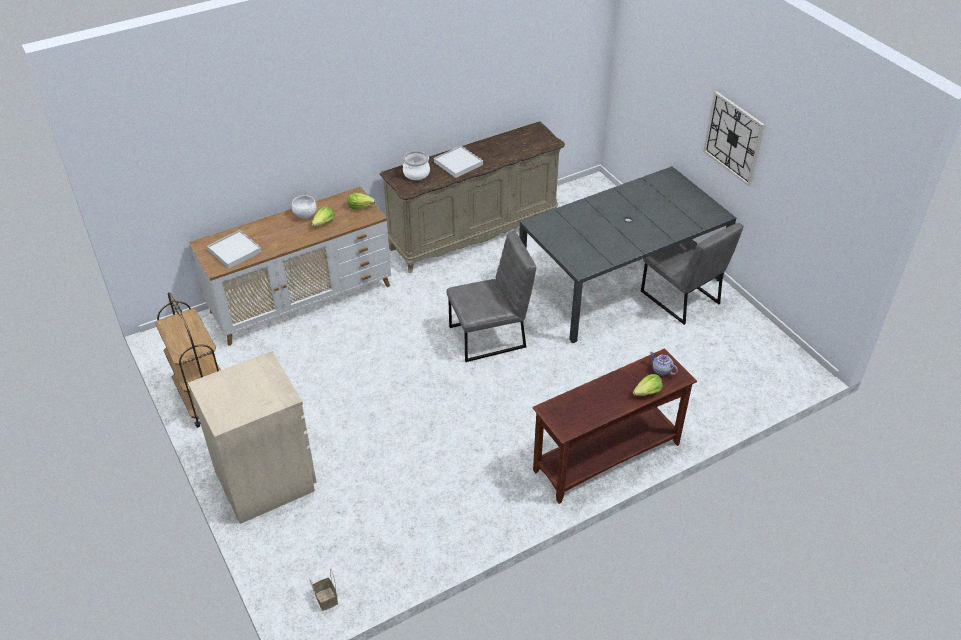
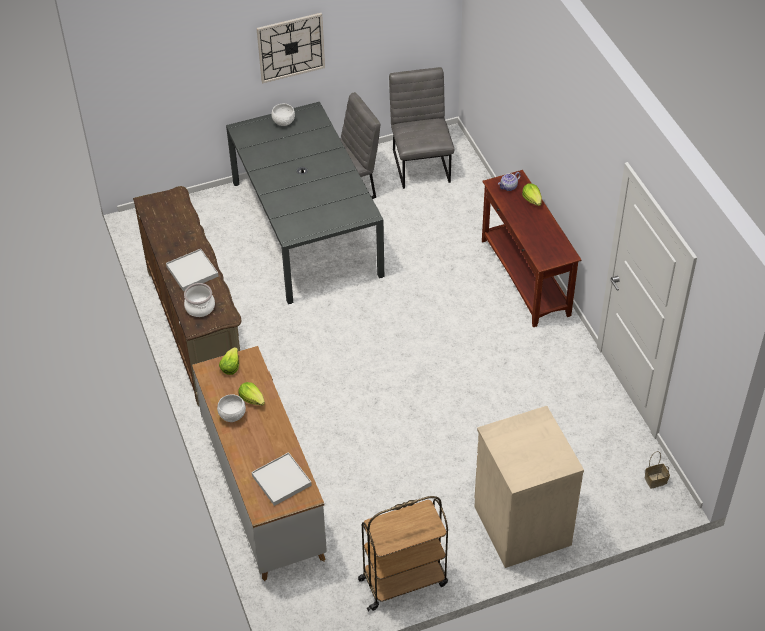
camera: 80 degrees left, 5 degrees up
(490, 336) = (361, 336): grey chair -> grey chair (421, 164)
(692, 199) = (283, 122): none -> white bowl

